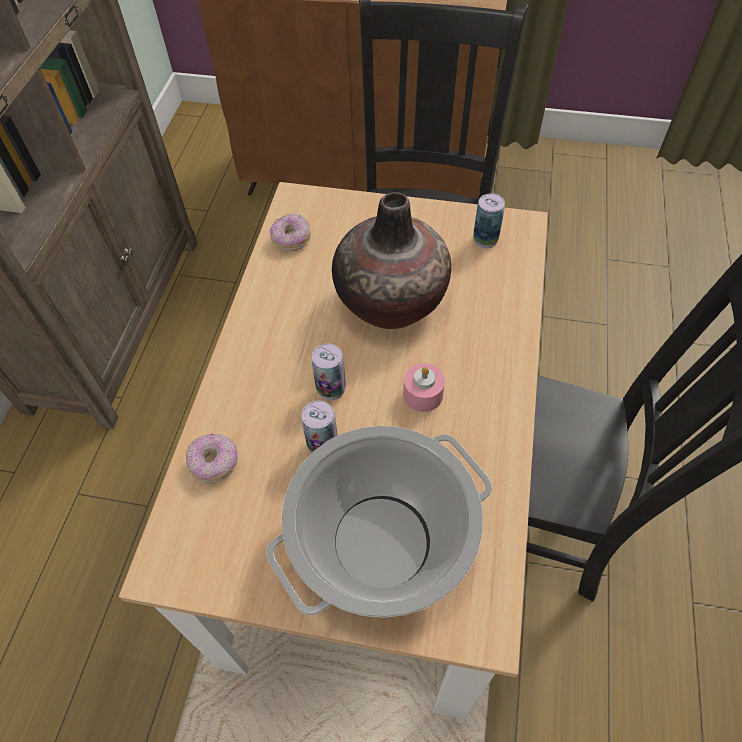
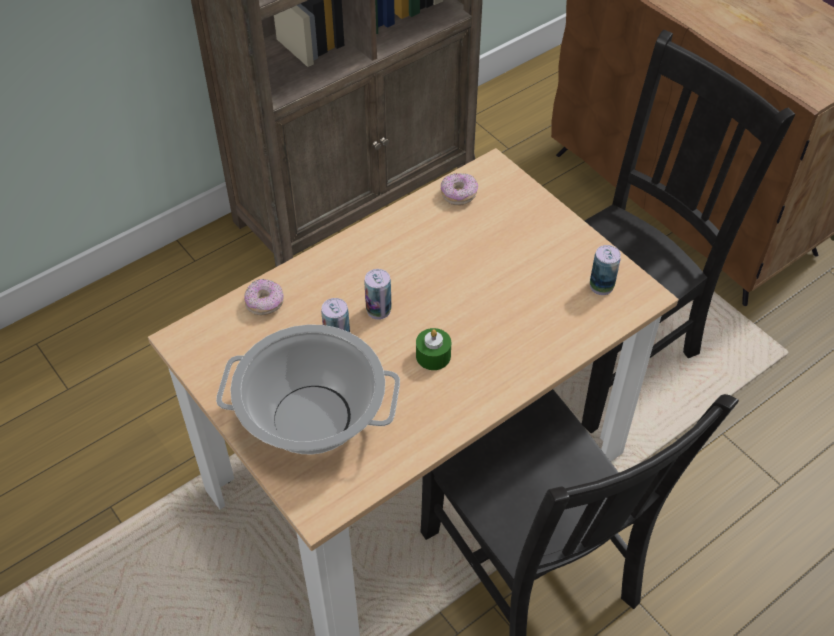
camera: 40 degrees right, 5 degrees down
(391, 301) = (481, 283): vase -> none
(423, 394) = (433, 356): pink candle -> green candle

